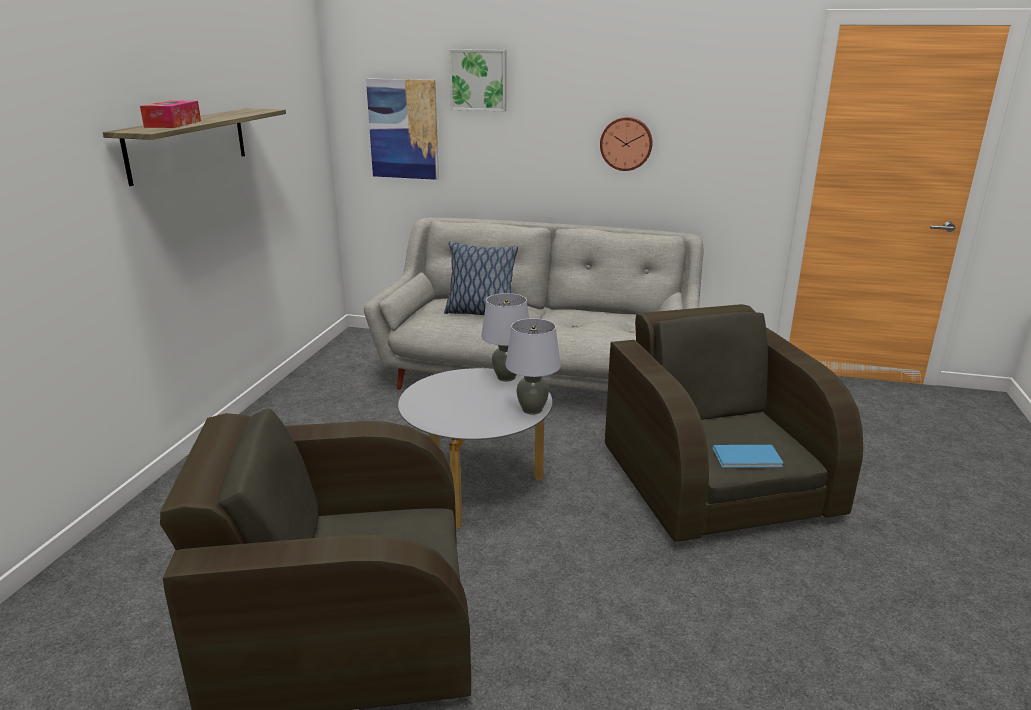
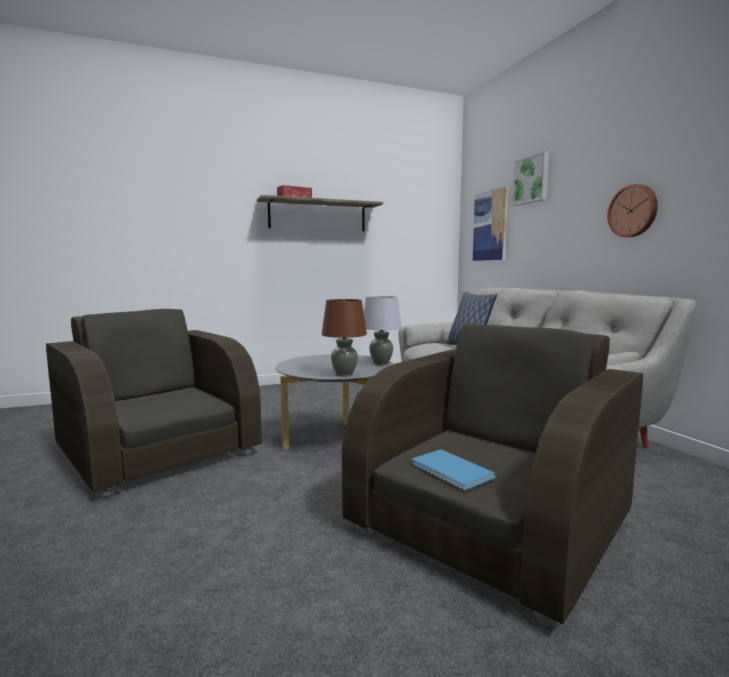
camera: 55 degrees right, 15 degrees down
(532, 410) = (344, 374): grey table lamp -> brown table lamp

